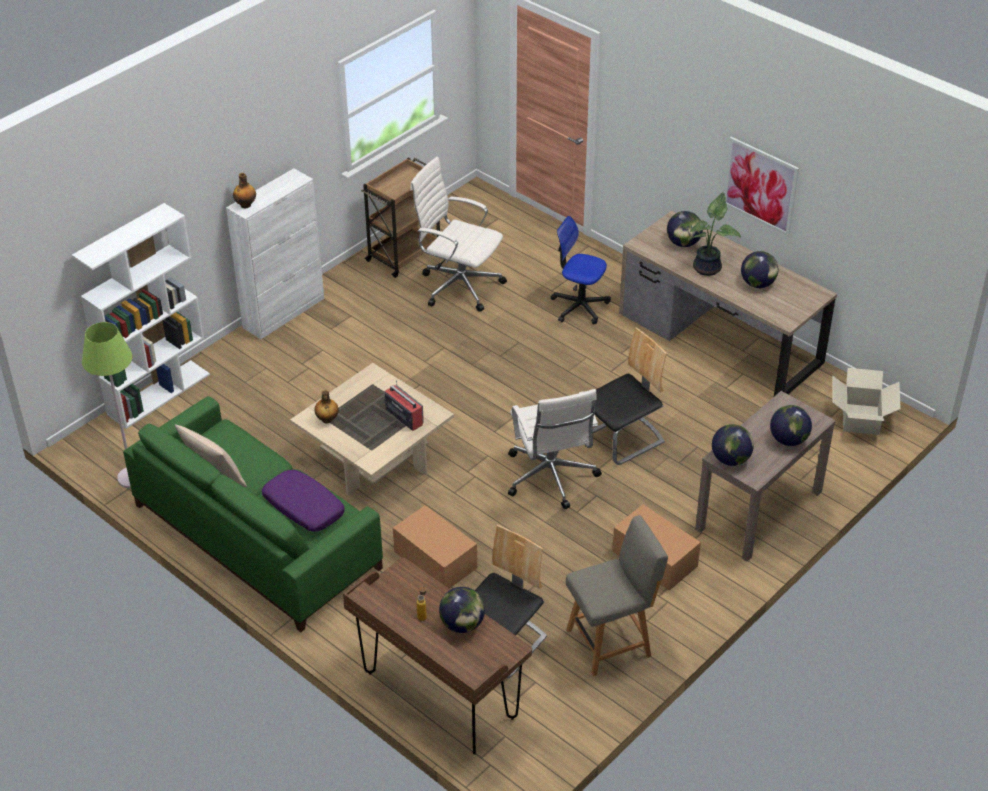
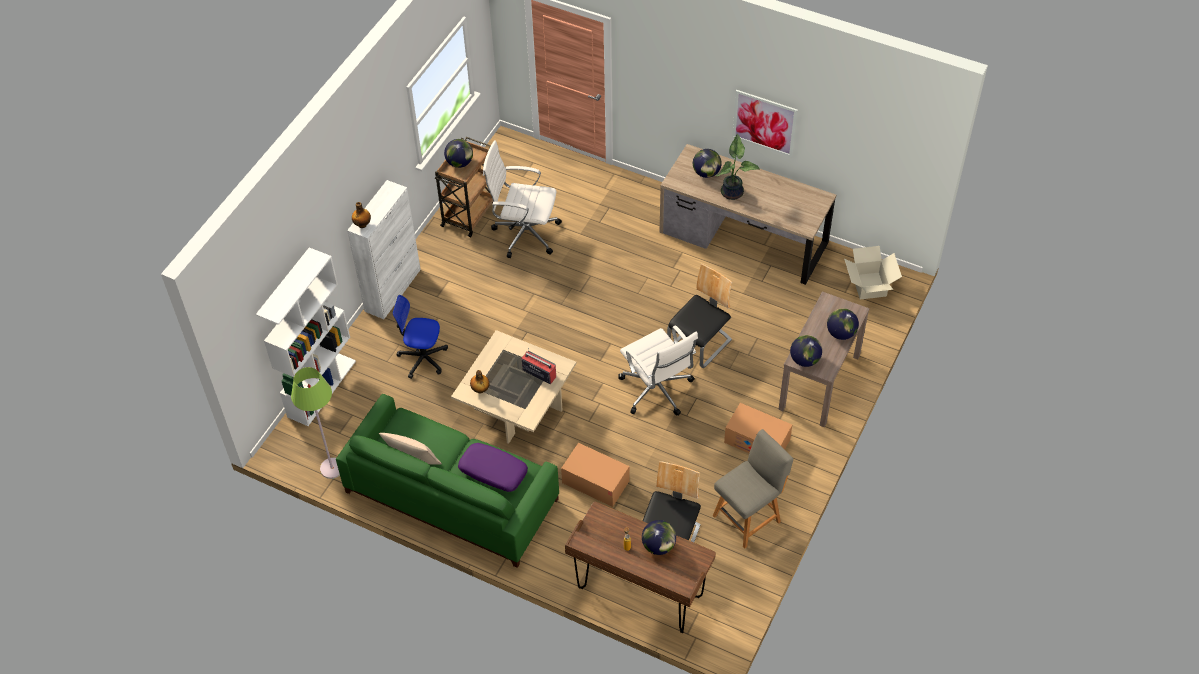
camera: 15 degrees left, 10 degrees up
(579, 306) = (626, 232): office chair -> office chair (423, 358)
(758, 284) = (775, 199): globe -> globe (460, 163)

